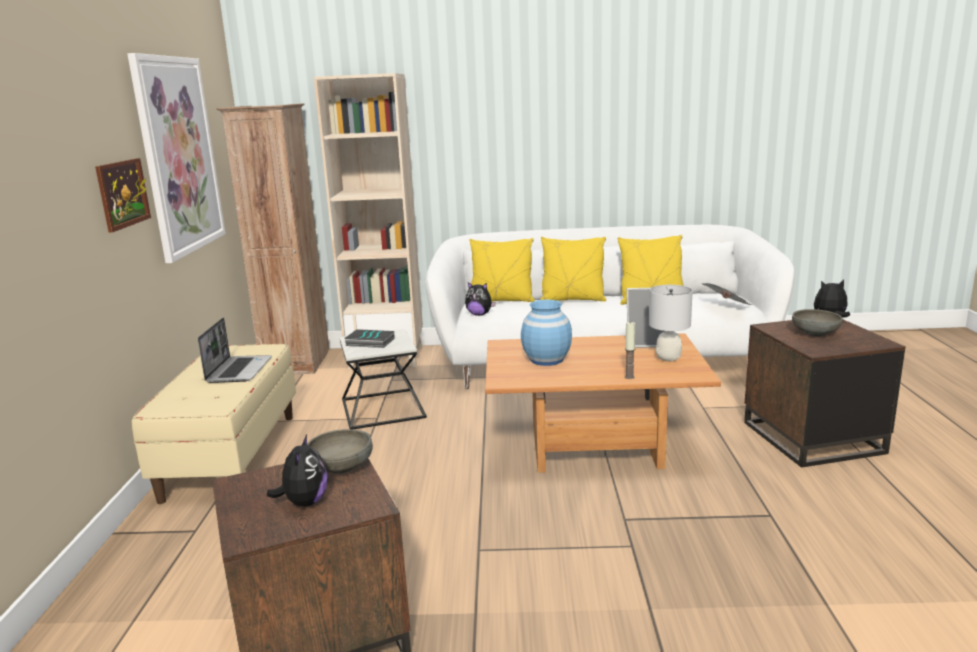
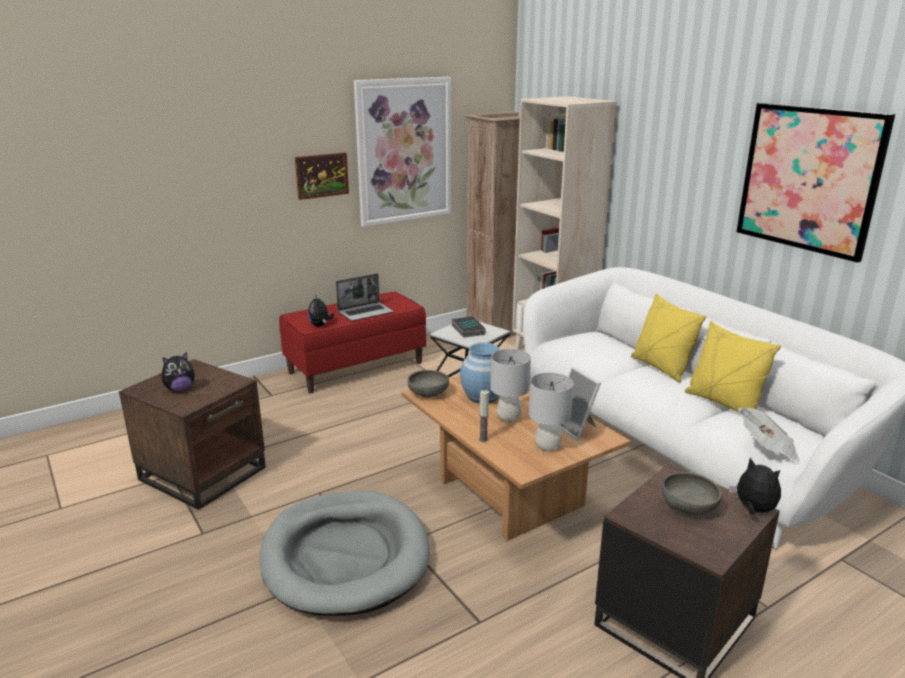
camera: 55 degrees right, 5 degrees up
(231, 455) = (356, 367): beige bench -> red bench
(341, 467) = (225, 384): grey bowl -> grey bowl (428, 393)
(479, 314) = (566, 344): plush toy -> plush toy (320, 325)
(502, 301) = (610, 341): yellow pillow -> none
(603, 360) = (509, 419): none -> grey table lamp
(618, 562) = (345, 556): none -> grey dog bed
(622, 112) = (809, 179): none -> picture

